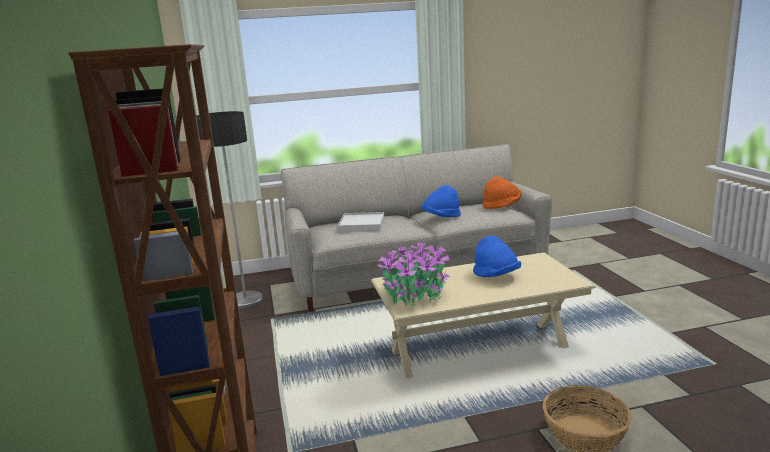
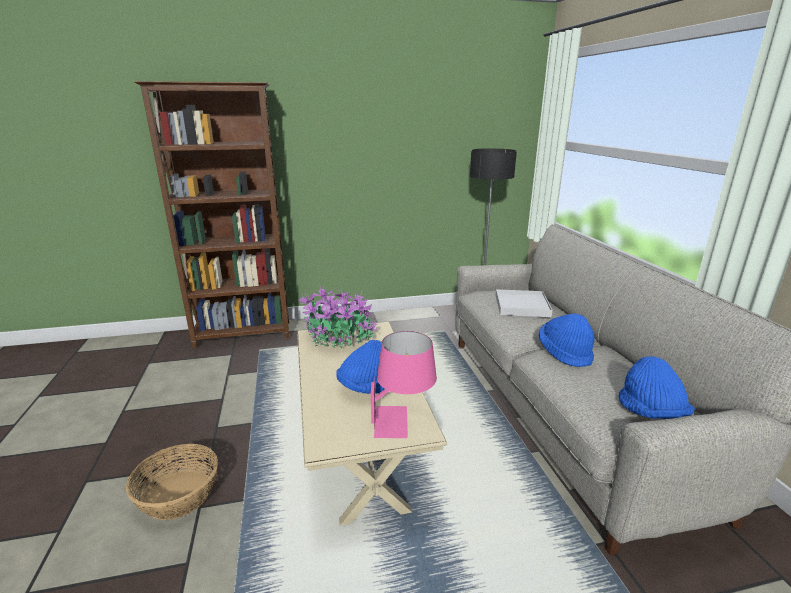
camera: 90 degrees right, 5 degrees up
(502, 206) = (650, 412): orange hat -> blue hat
(532, 263) = (402, 421): none -> pink table lamp

